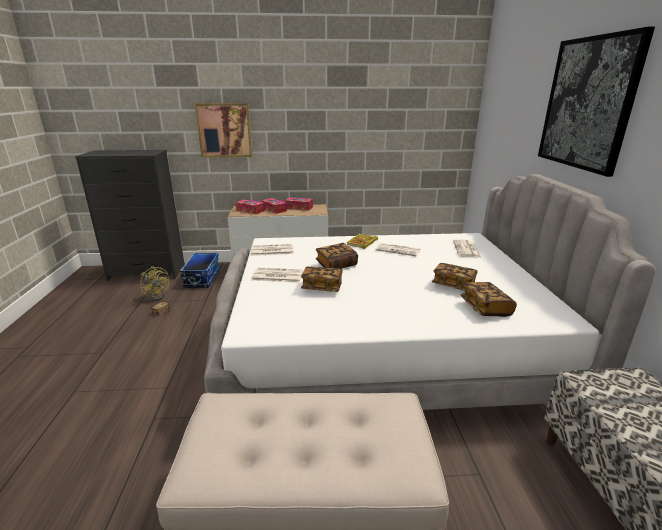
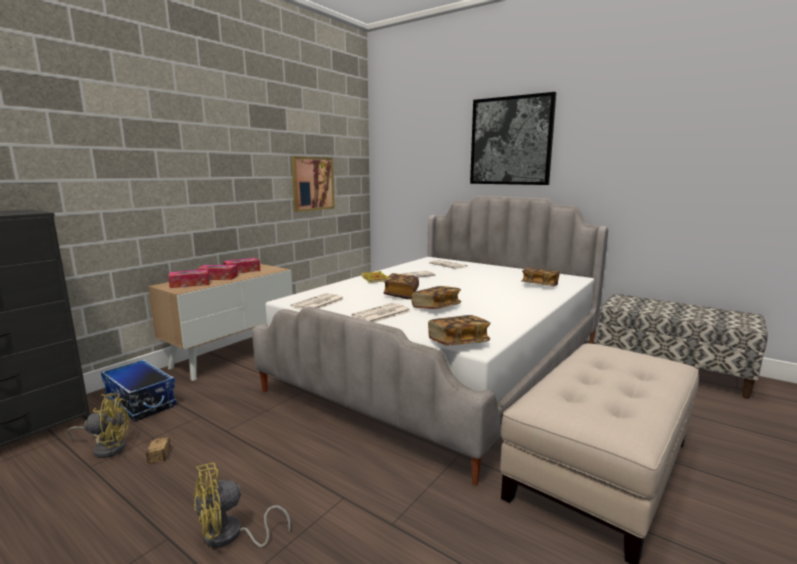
camera: 50 degrees left, 10 degrees down
(112, 368) = (230, 536): none -> yellow fan
(224, 130) = (129, 177): picture -> picture (312, 183)
(453, 285) = (497, 282): book -> book (458, 342)

